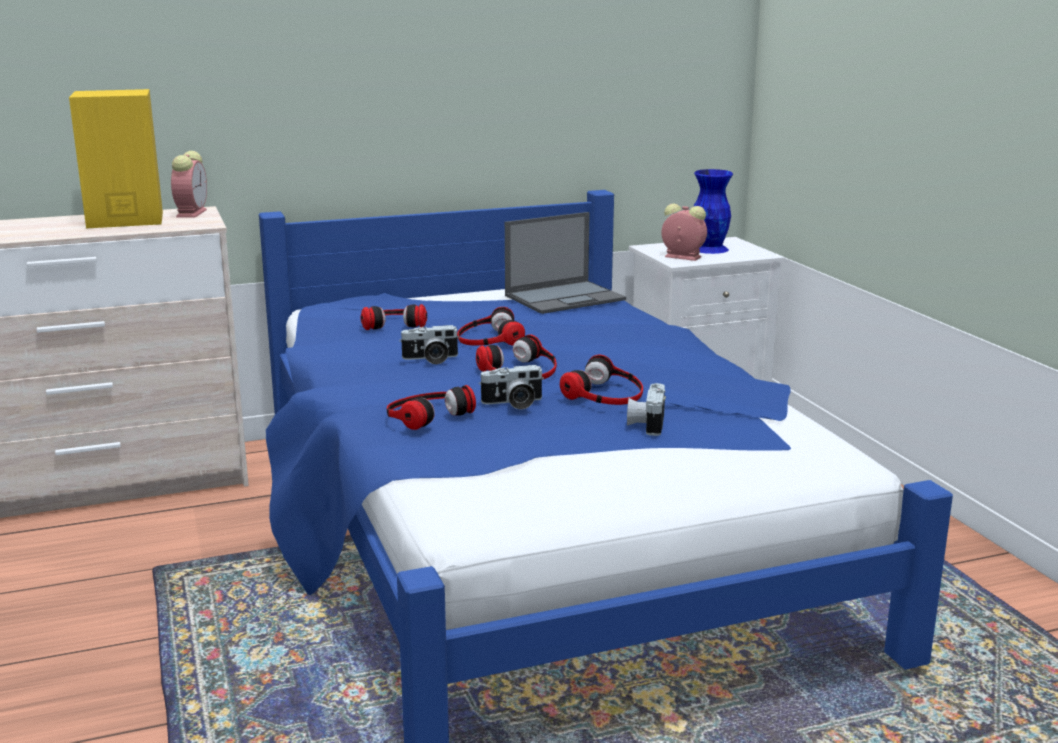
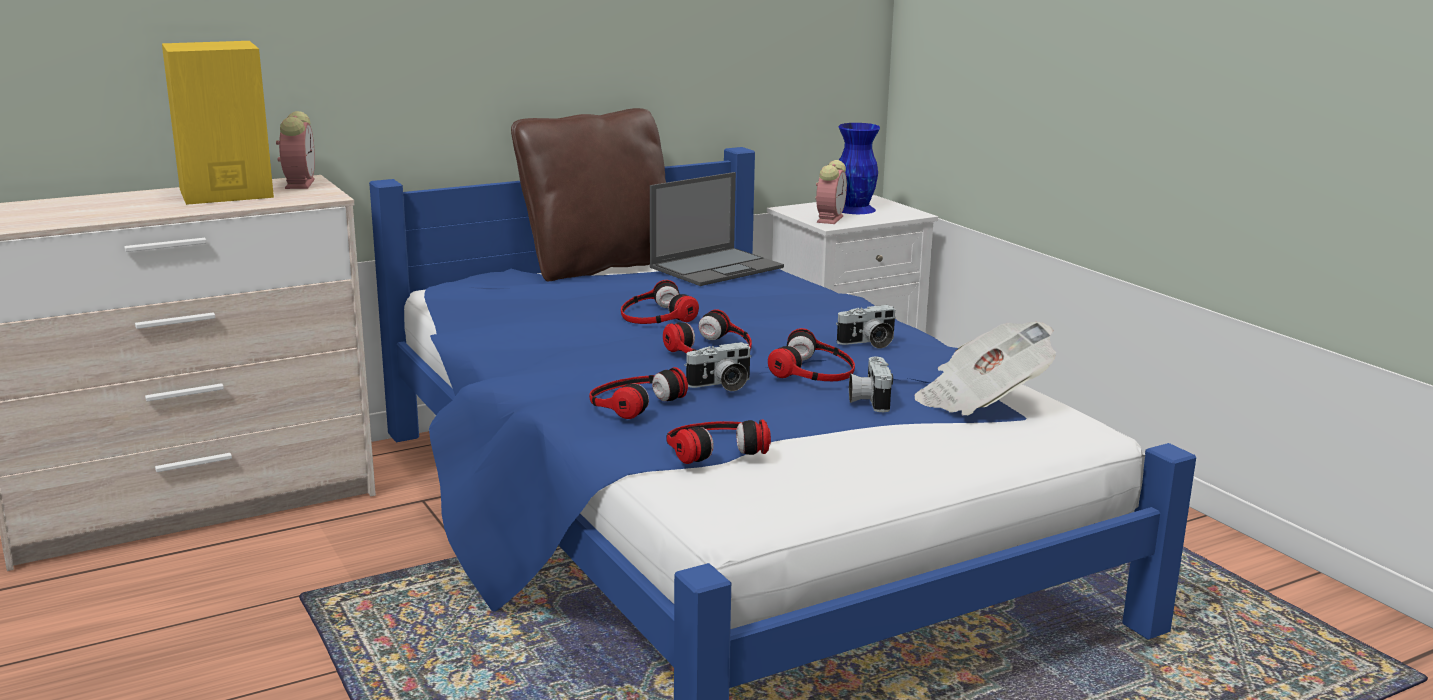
camera: 10 degrees left, 0 degrees up
(393, 323) = (542, 302): headphones -> headphones (714, 447)
(430, 359) = (607, 341): camera -> camera (868, 343)
(464, 293) = (599, 266): none -> brown pillow
(681, 257) = (829, 219): alarm clock -> alarm clock turned 90 degrees clockwise
(754, 430) = (981, 401): none -> newspaper

